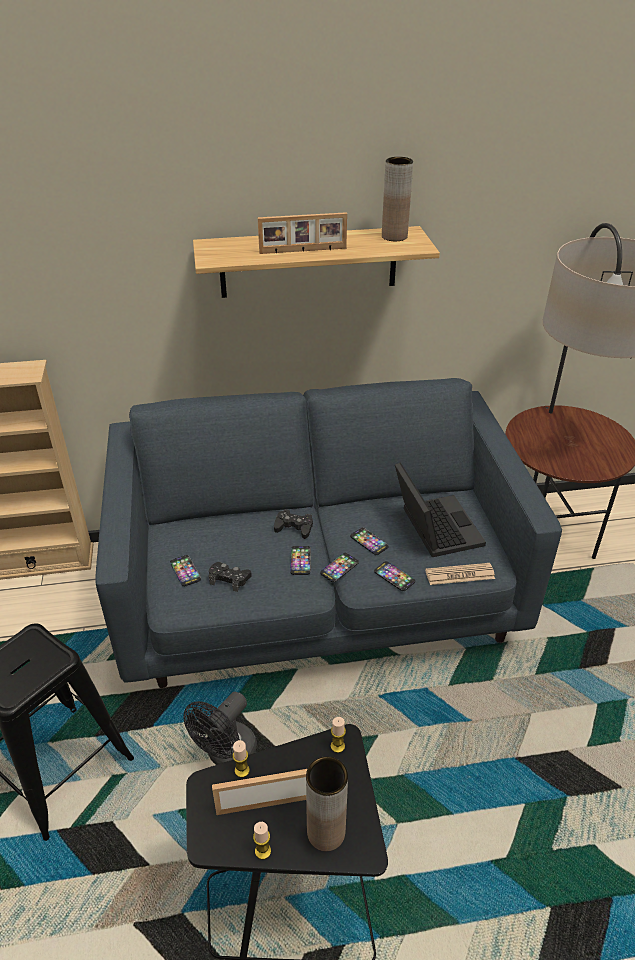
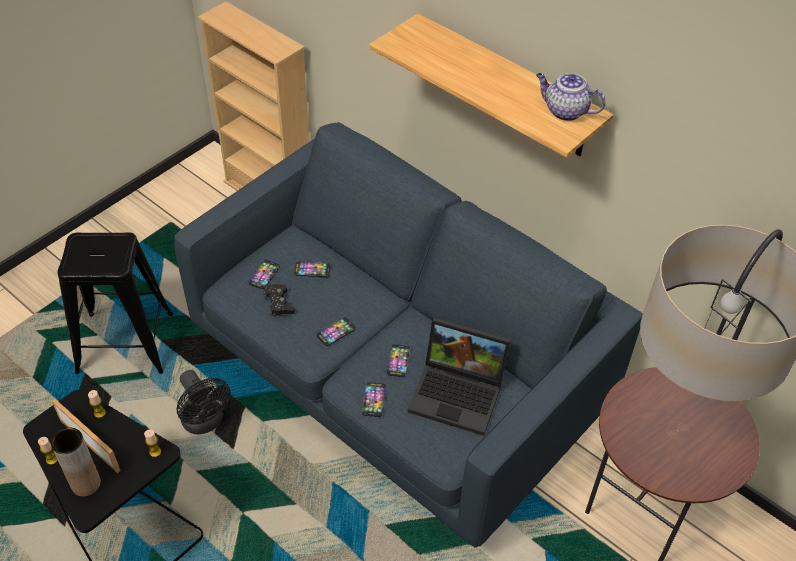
camera: 50 degrees right, 10 degrees up
(226, 755) = (205, 422): black fan -> black fan turned 120 degrees counterclockwise
(294, 527) = (369, 305): black game controller -> none
(303, 251) = (467, 77): picture frame -> none
(339, 568) = (351, 360): phone -> phone (312, 270)
(394, 236) = (565, 111): brown vase -> teapot
(433, 527) = (459, 393): laptop -> laptop turned 75 degrees clockwise
(460, 574) = (417, 442): newspaper -> none

